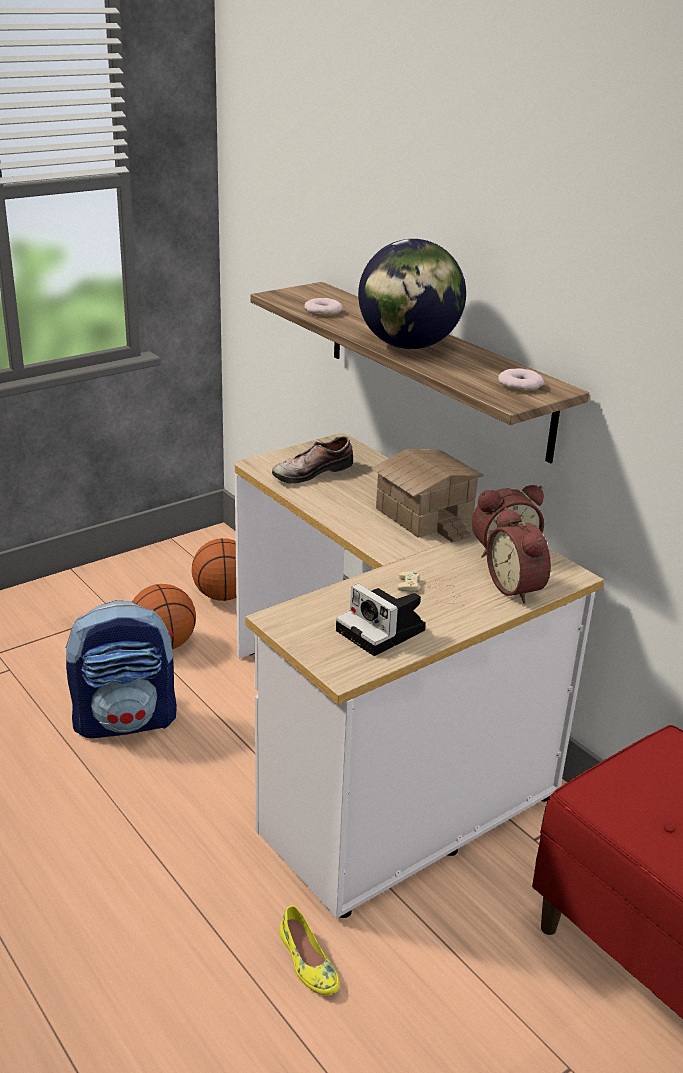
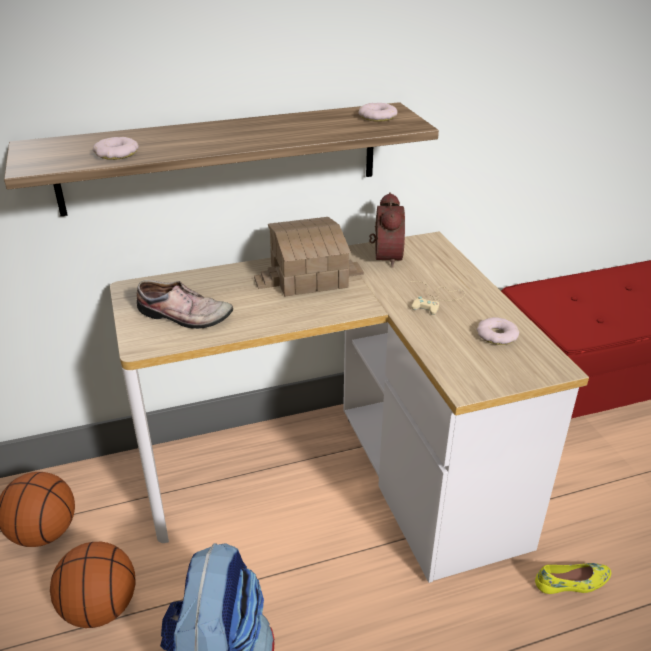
camera: 70 degrees left, 5 degrees up
(310, 471) = (184, 316): shoe -> shoe turned 60 degrees counterclockwise
(383, 631) = (497, 335): camera -> donut
(408, 346) = (255, 136): globe -> none
(517, 587) = (443, 264): alarm clock -> none

